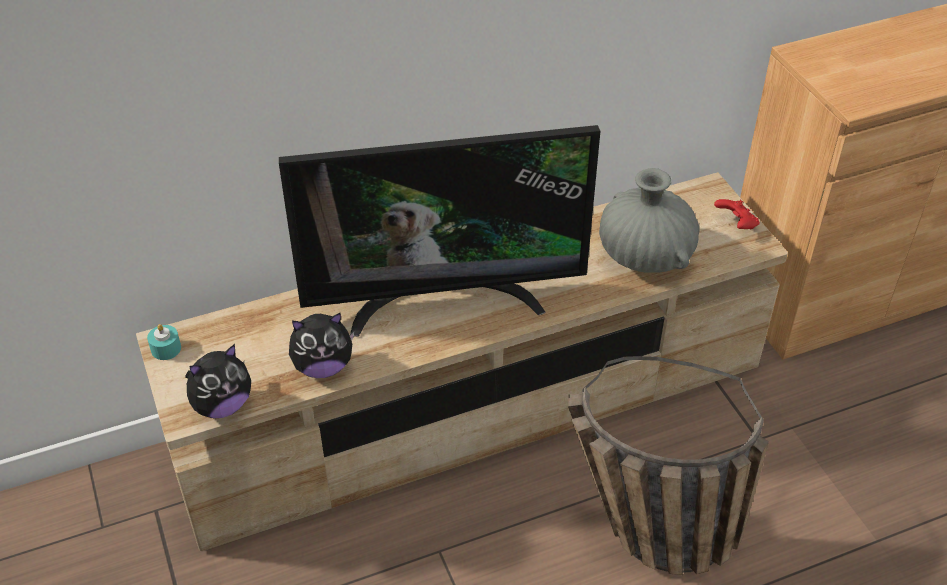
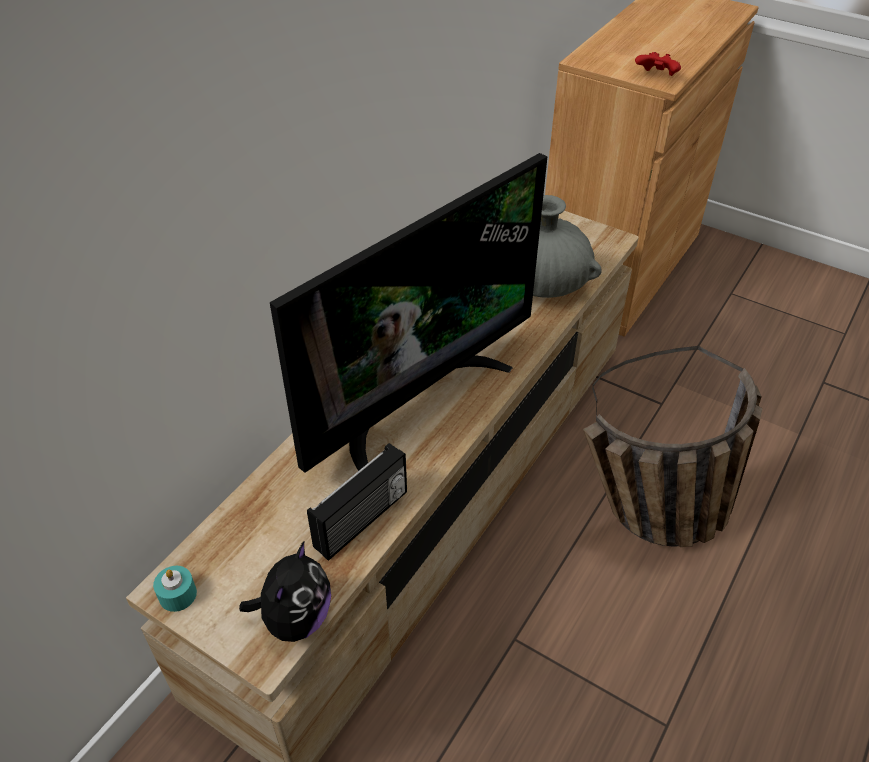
camera: 35 degrees left, 0 degrees up
(323, 366) = (363, 520): plush toy -> radio
(736, 224) = (582, 231): red game controller -> red game controller (656, 77)

